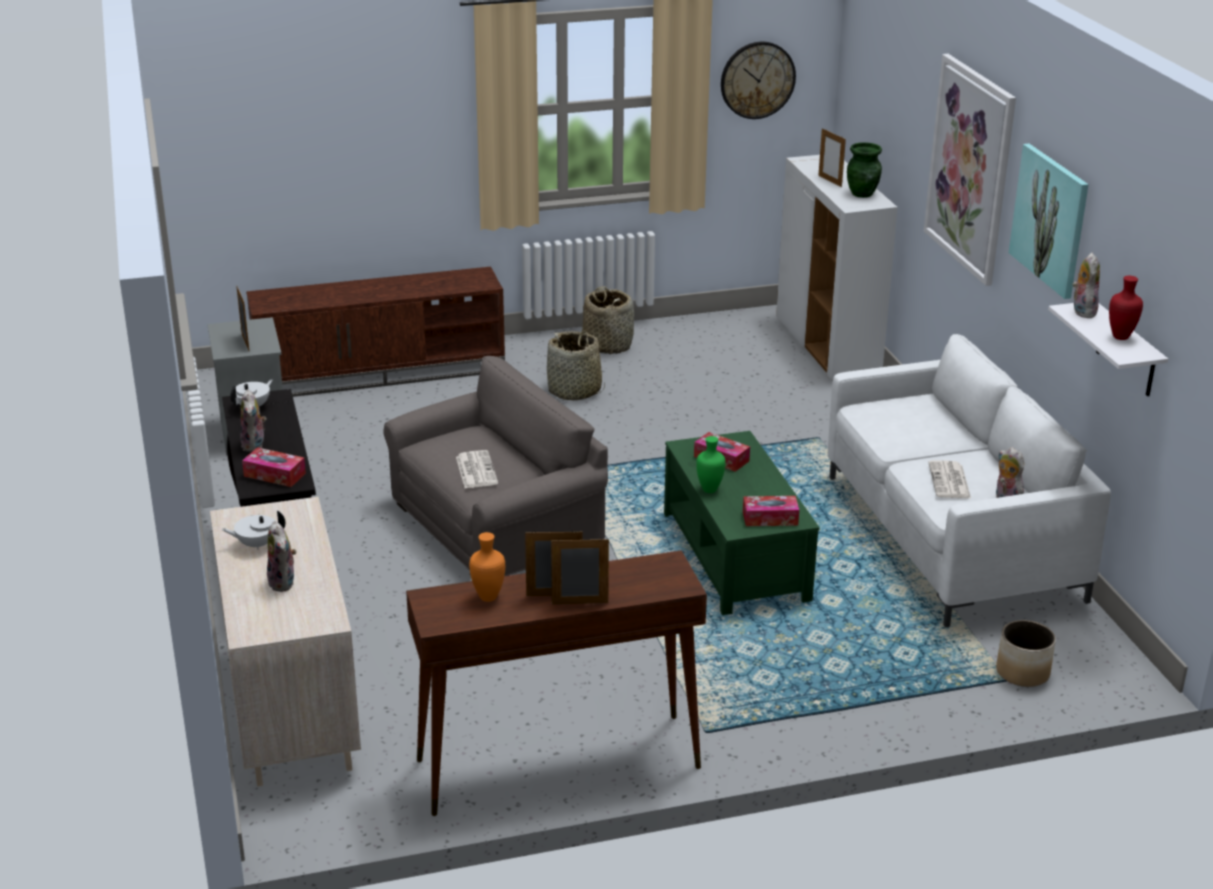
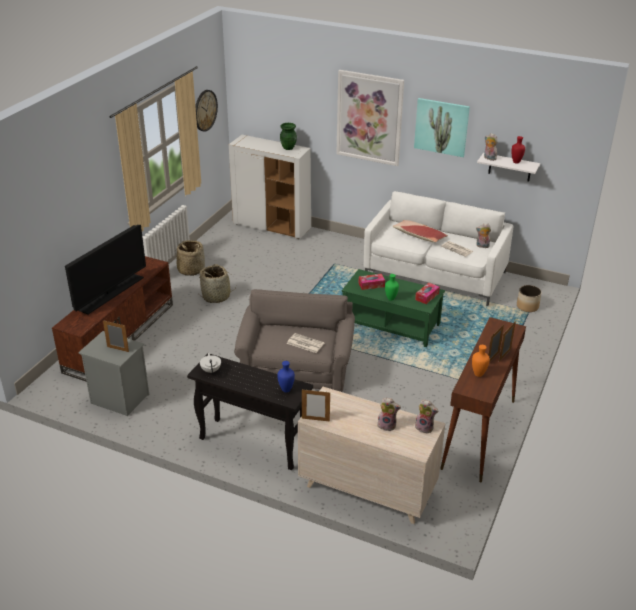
camera: 50 degrees left, 5 degrees up
(255, 445) = (250, 385): plush toy -> plush toy (425, 427)
(256, 544) = (345, 420): white teapot -> none
(274, 475) = (286, 390): tissue box -> blue vase
(371, 289) = (111, 293): none -> television
(830, 181) = (266, 147): picture frame -> picture frame (315, 419)
(927, 433) = (419, 236): none -> pillow

